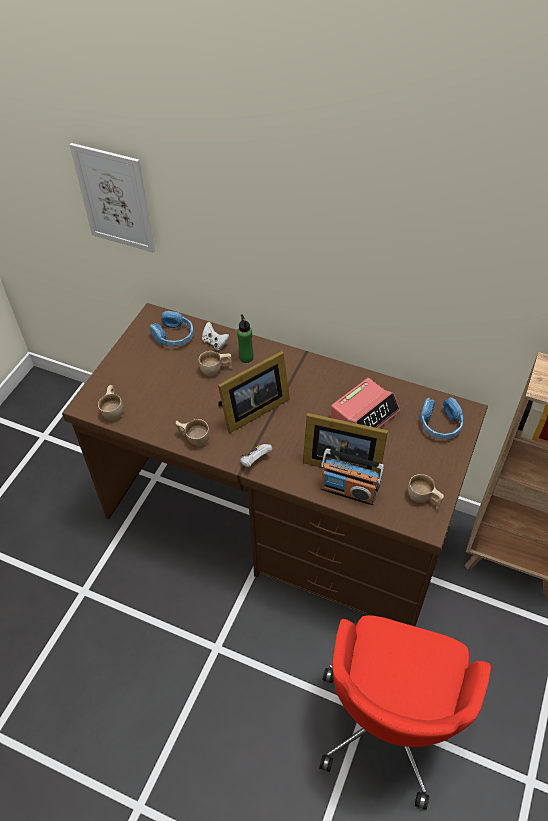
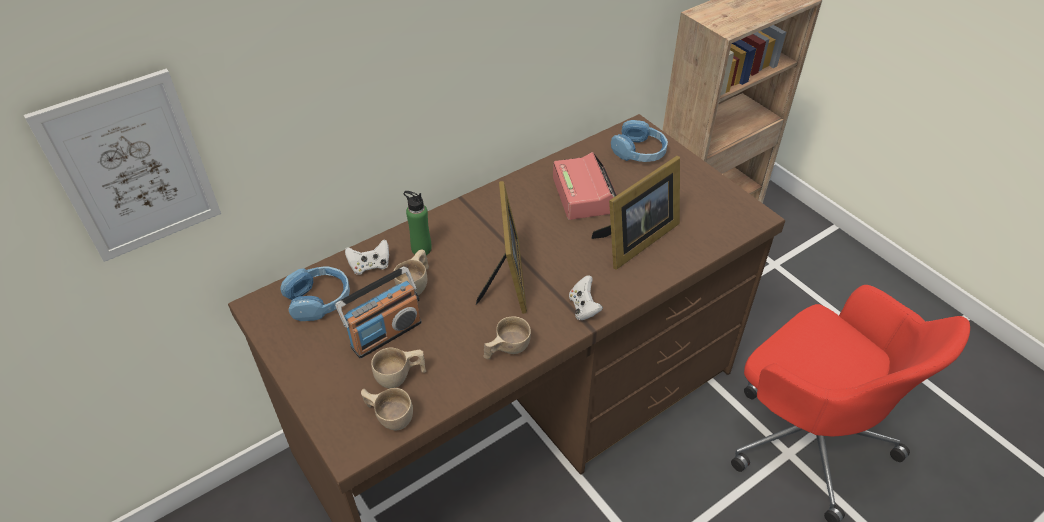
camera: 60 degrees left, 5 degrees down
(348, 491) = (678, 251): radio -> radio (385, 334)
(423, 499) = (722, 204): beige cup -> beige cup (400, 377)

